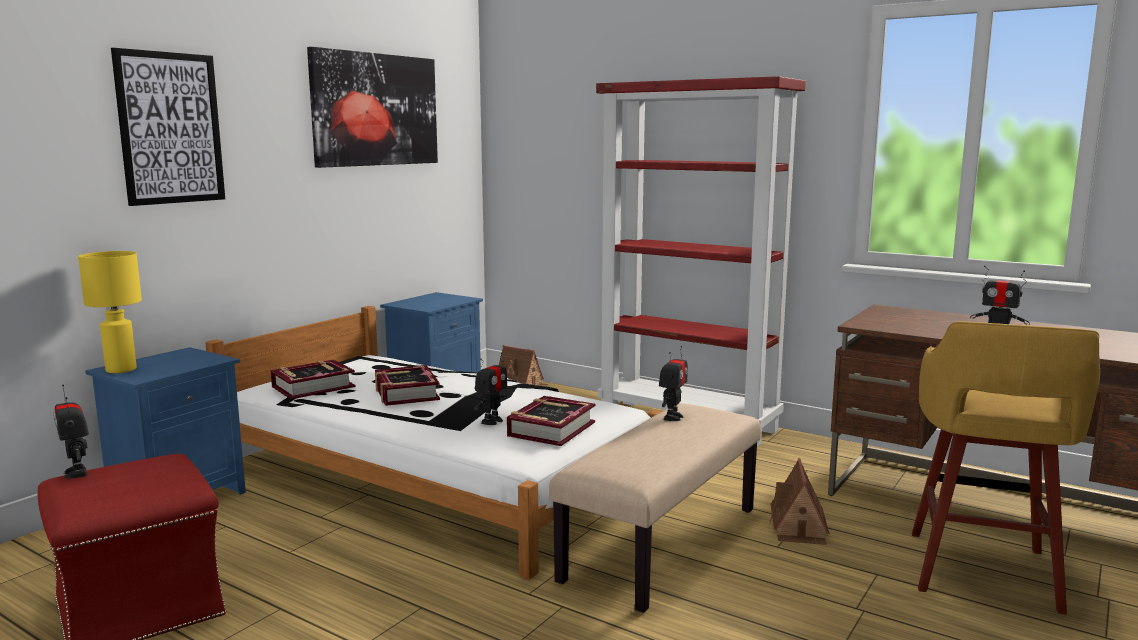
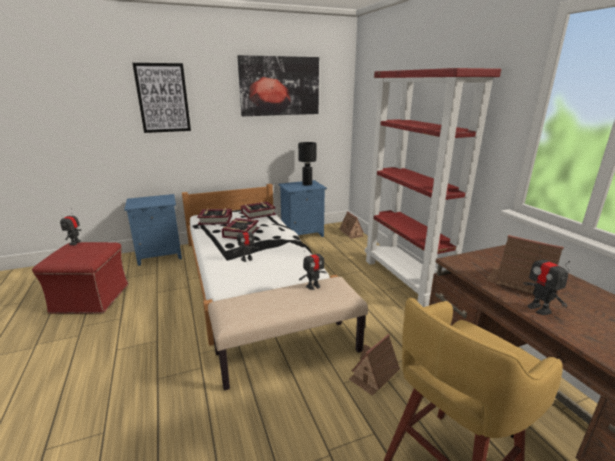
camera: 35 degrees right, 10 degrees up
(122, 370) = (135, 201): yellow table lamp -> none
(438, 298) = (307, 184): none -> black table lamp
(551, 429) = (262, 272): book -> book (258, 213)
(946, 327) = (519, 282): none -> toy house

